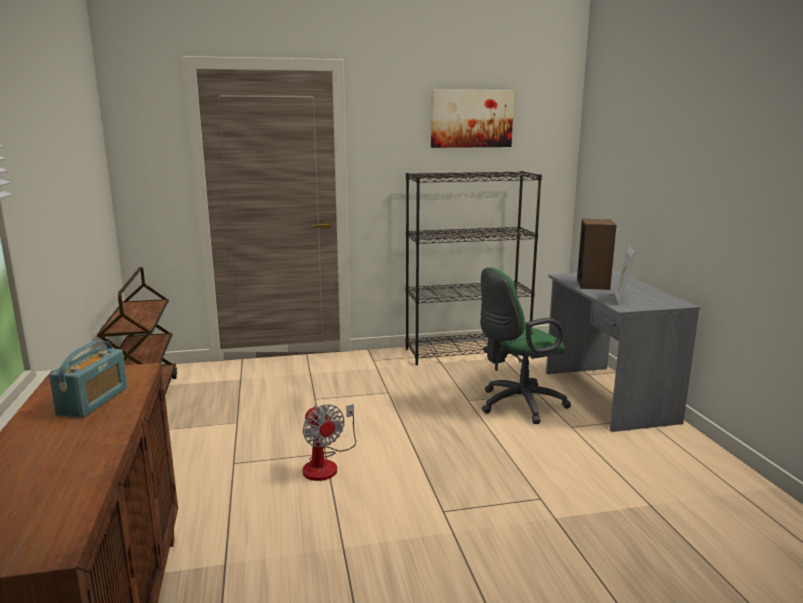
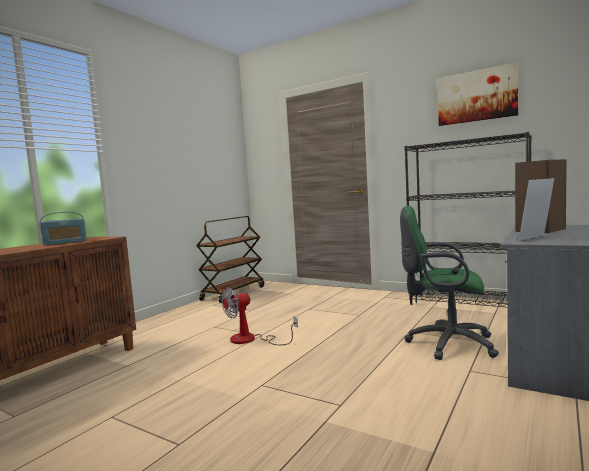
camera: 45 degrees right, 10 degrees down
(326, 464) = (251, 340): fan -> fan turned 45 degrees clockwise

